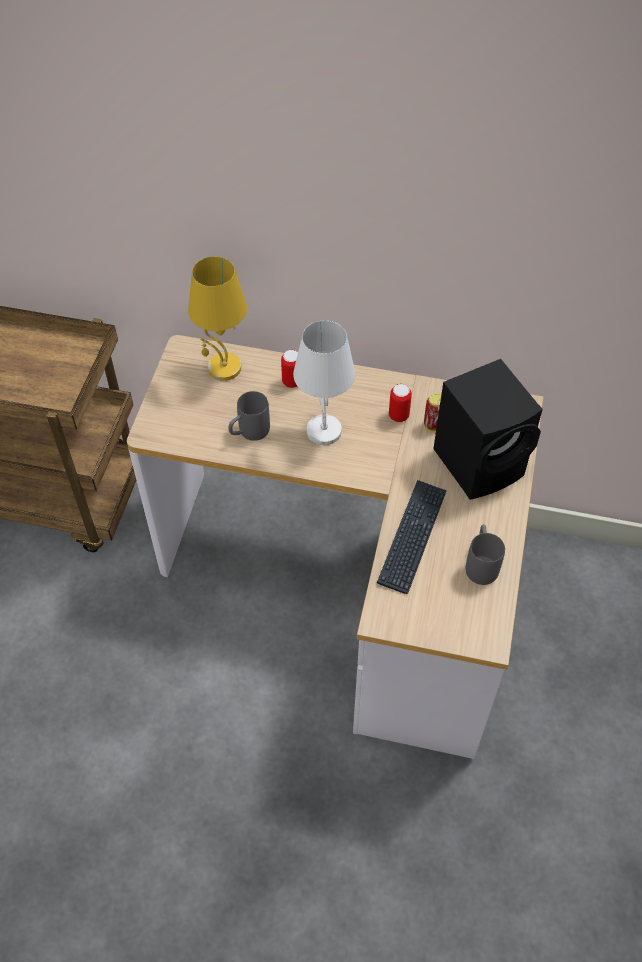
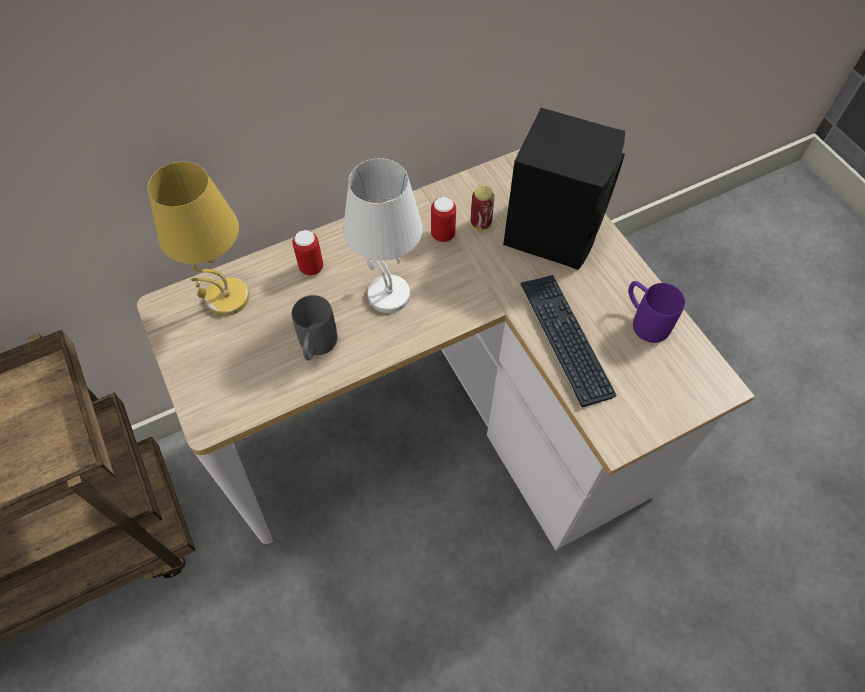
camera: 40 degrees left, 5 degrees up
(481, 563) = (644, 321): grey mug -> purple mug

